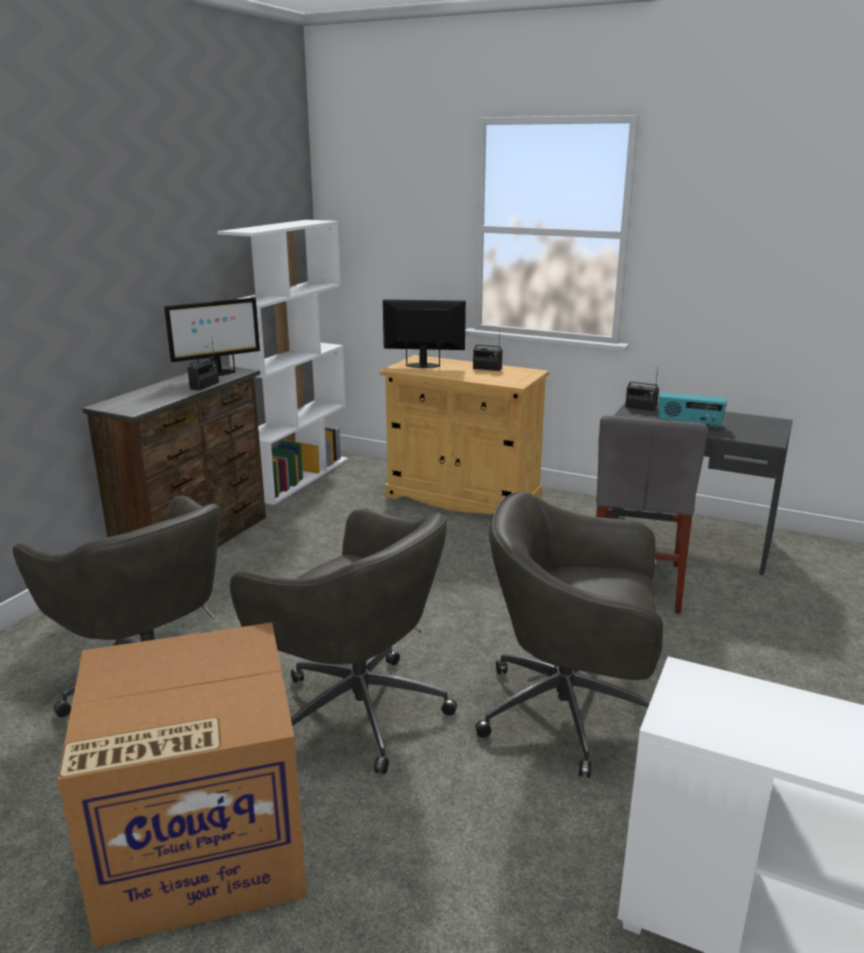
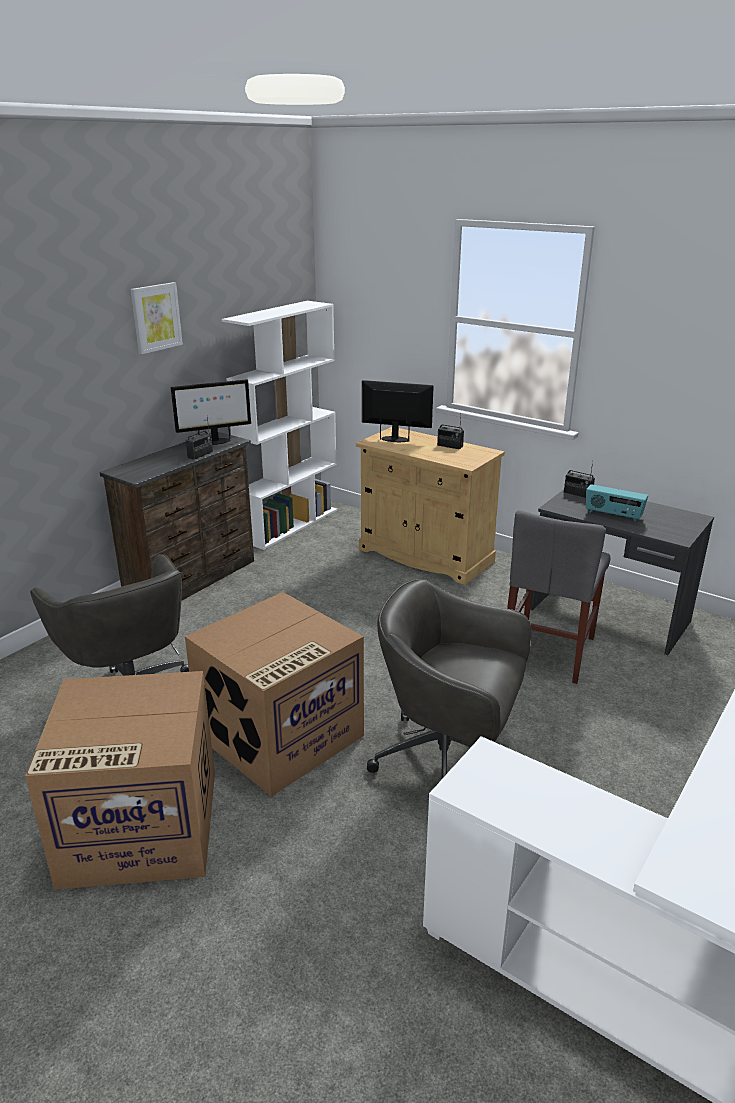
camera: 10 degrees right, 5 degrees up
(144, 222) = (156, 317): none -> picture
(355, 709) = (280, 737): grey office chair -> cardboard box

